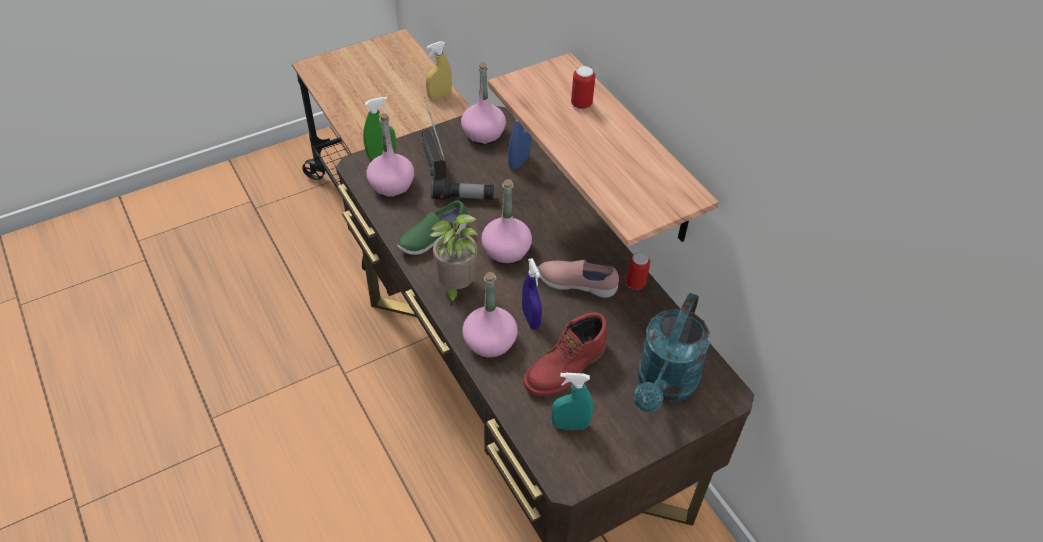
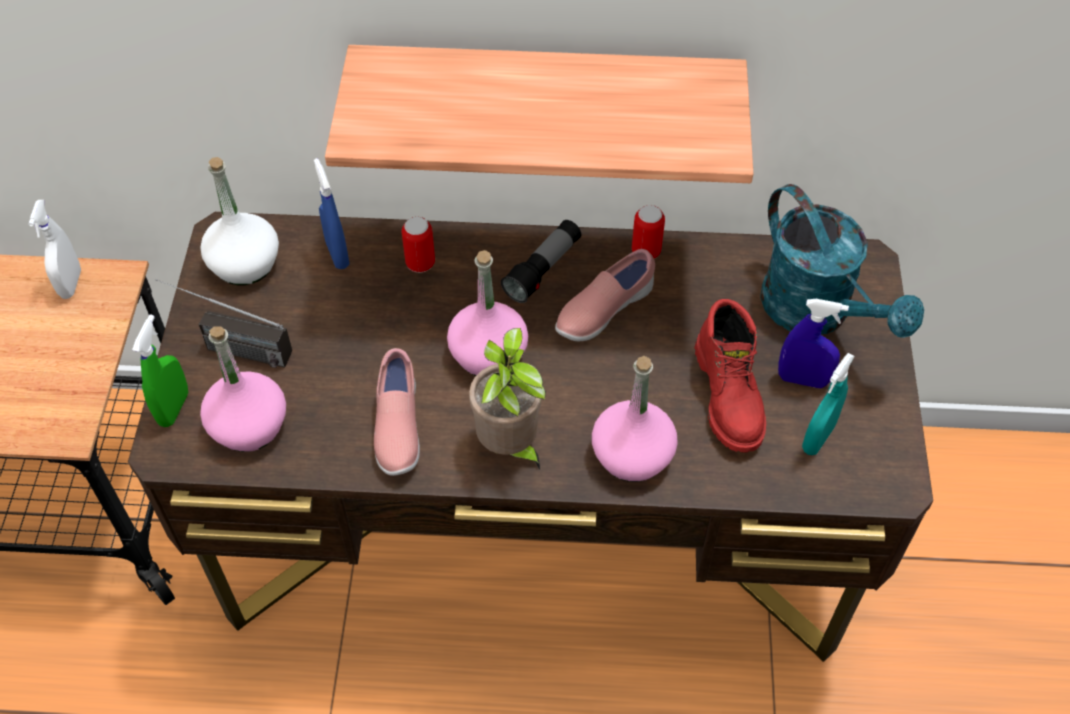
camera: 55 degrees left, 5 degrees up
(432, 238) = (397, 427): green shoe -> pink shoe
(439, 95) = (71, 284): yellow spray bottle -> white spray bottle
(462, 198) = (349, 352): flashlight -> flashlight (543, 269)
(483, 134) = (245, 264): pink bottle -> white bottle
(531, 318) = (624, 389): blue spray bottle -> blue spray bottle (802, 380)
(581, 104) = (467, 87): can -> can (420, 263)

